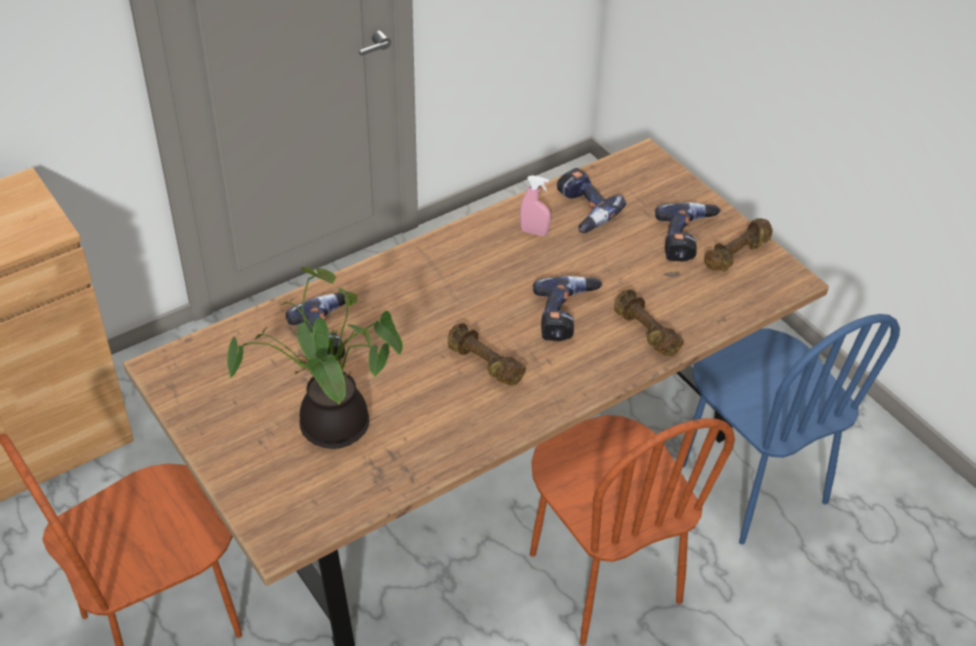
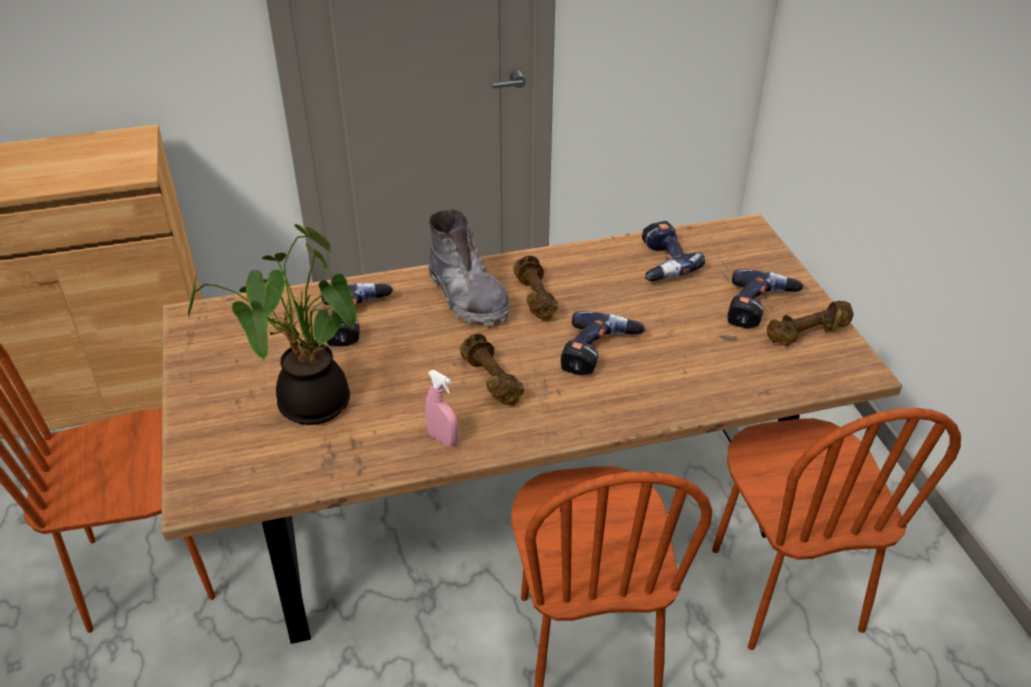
camera: 20 degrees right, 5 degrees down
(421, 286) = (468, 297): none -> grey boot
(534, 232) = (602, 272): pink spray bottle -> pink spray bottle (443, 439)
(644, 332) = (673, 387): brown dumbbell -> brown dumbbell (534, 298)
(751, 484) = (784, 589): blue chair -> brown chair

